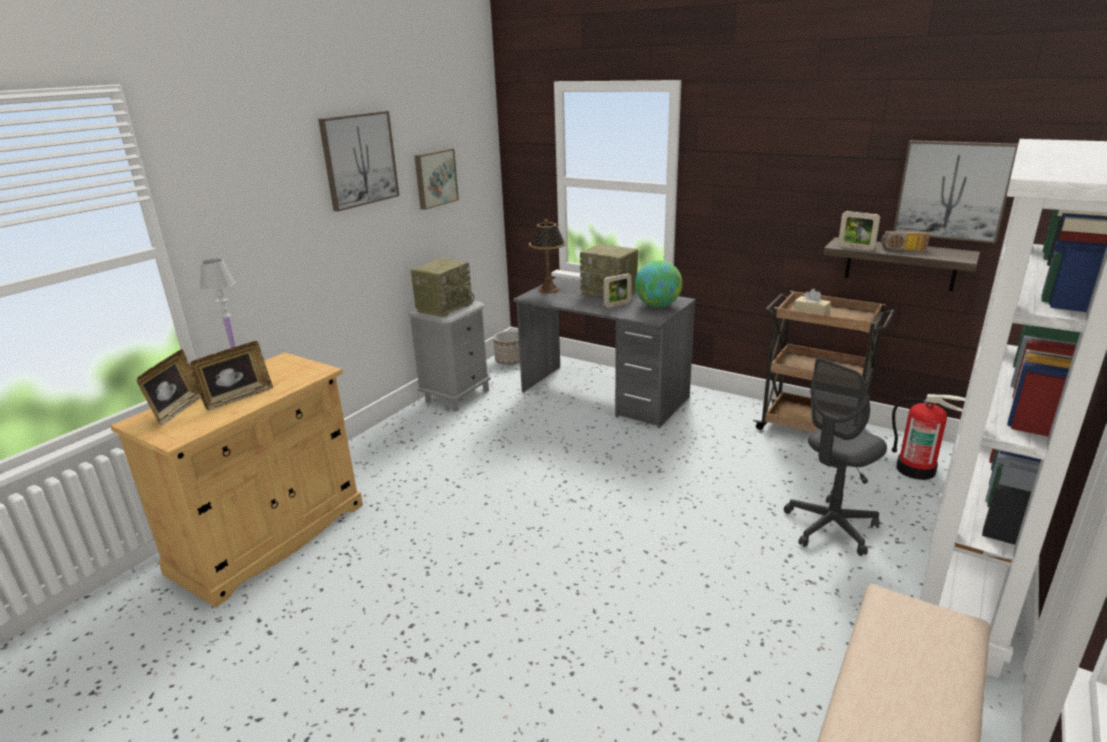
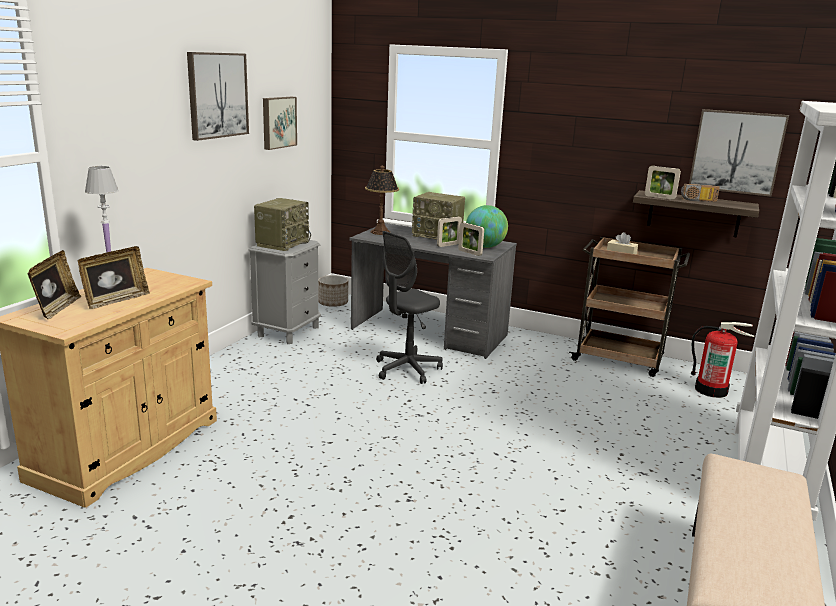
camera: 10 degrees left, 5 degrees down
(638, 315) = (470, 253): none -> picture frame
(830, 527) = (650, 433): grey office chair -> grey office chair (407, 369)

